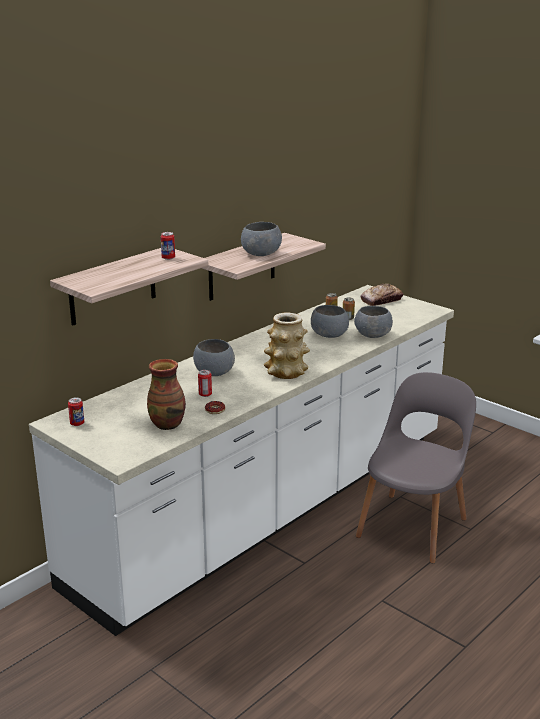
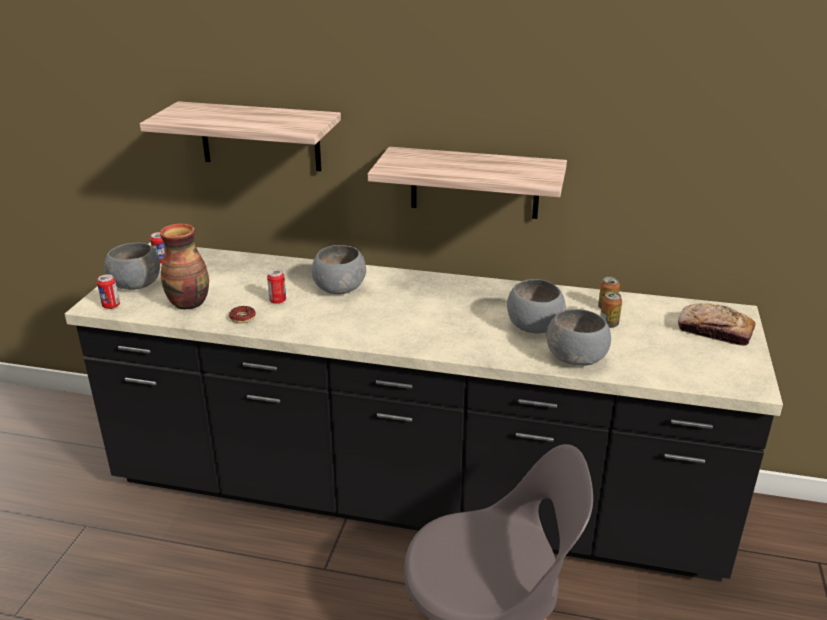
camera: 60 degrees right, 5 degrees up
(168, 258) = (296, 121): can -> can (111, 306)
(260, 254) = (457, 167): grey bowl -> grey bowl (136, 284)
(269, 508) = (413, 496): white counter -> black counter
(286, 373) = (383, 331): vase -> none

